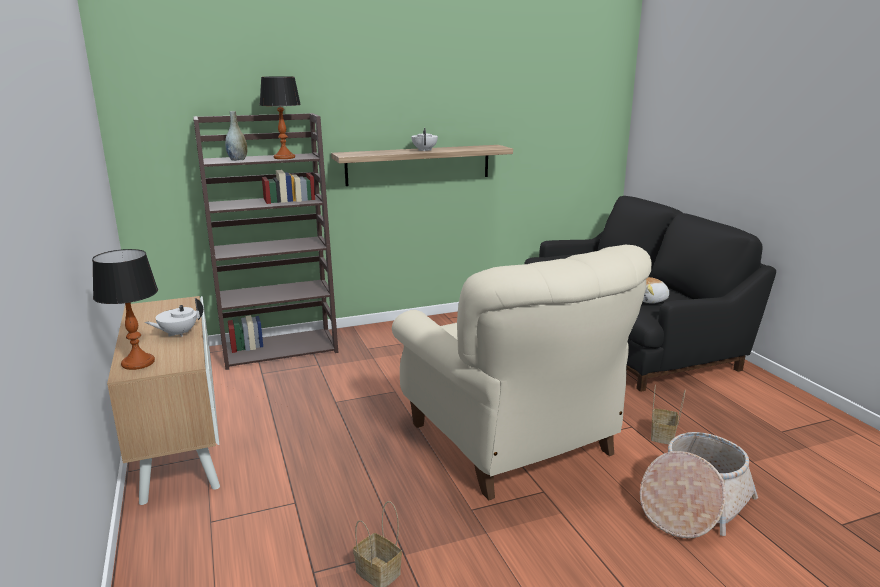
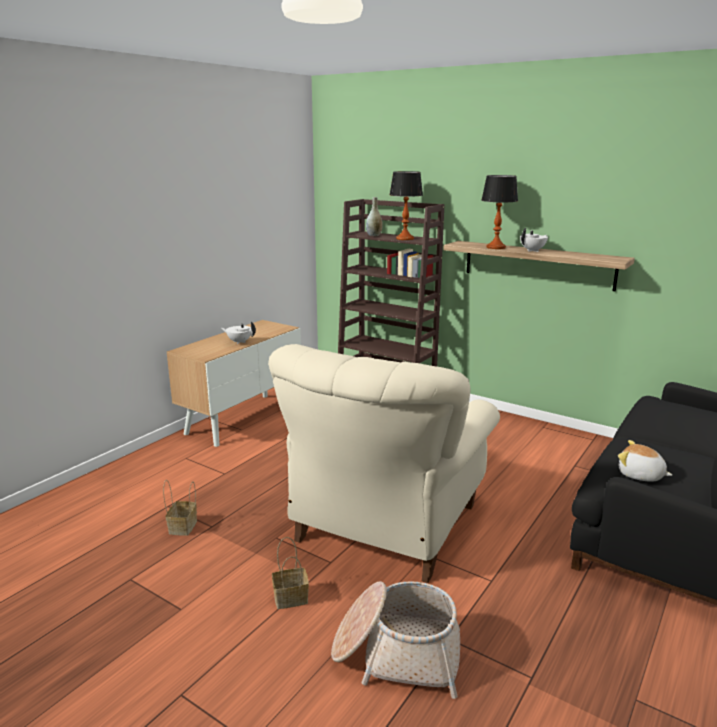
camera: 55 degrees right, 0 degrees up
(138, 363) = (194, 348): table lamp -> table lamp (495, 247)
(663, 436) = (499, 605): basket -> basket (289, 599)

